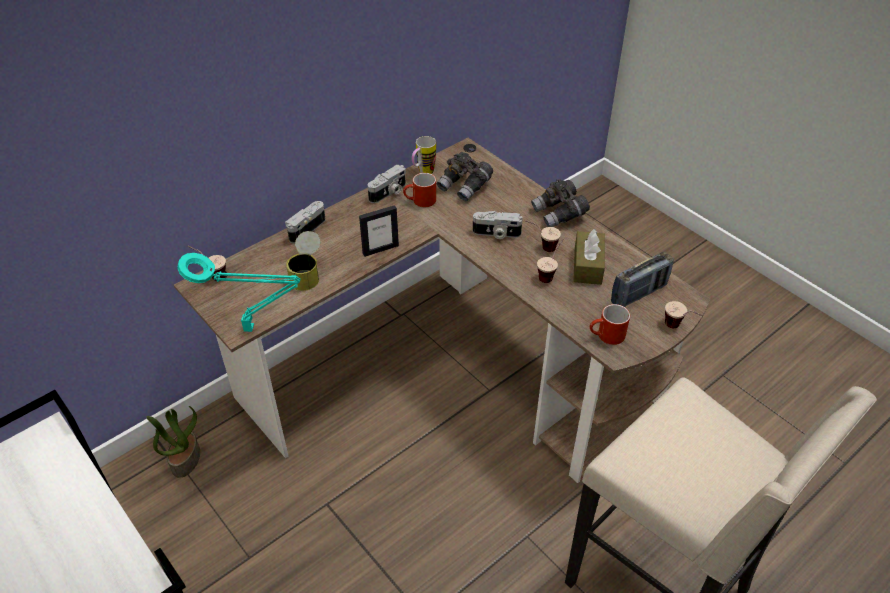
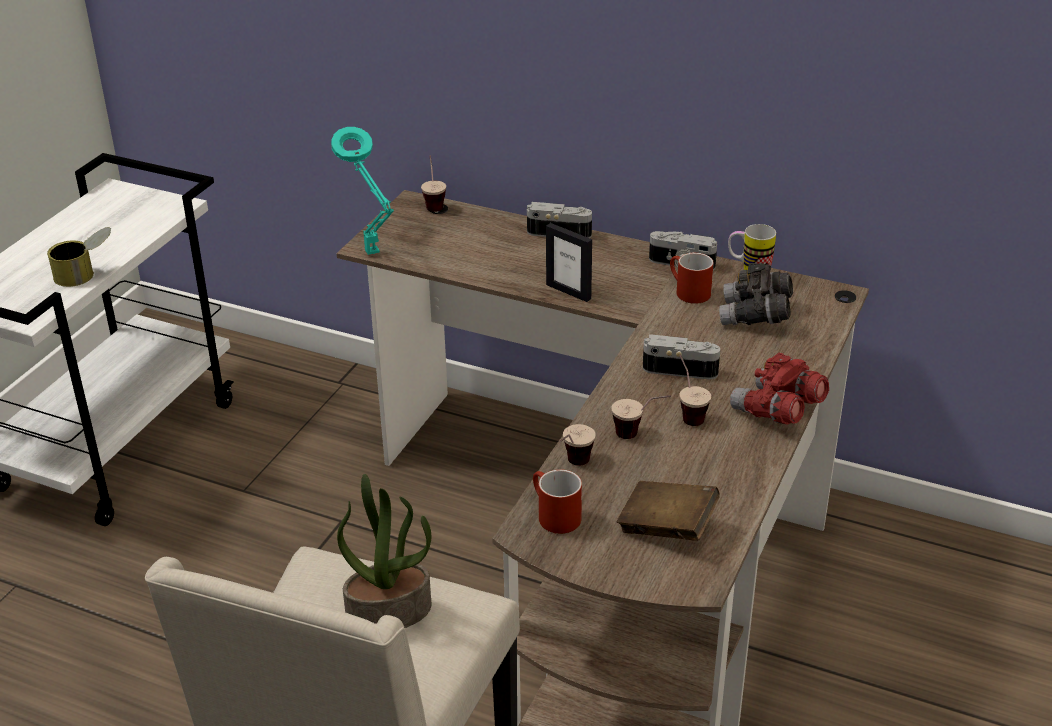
camera: 65 degrees right, 10 degrees down
(185, 459) = (340, 395): potted plant -> potted plant (389, 611)
(307, 273) = (484, 258): can -> can (86, 274)
(496, 234) = (680, 368): camera -> camera turned 120 degrees clockwise
(559, 214) = (777, 411): grey binoculars -> red binoculars
(587, 266) = (686, 464): brown tissue box -> none
(639, 294) = (667, 527): radio -> brown book
(678, 328) = (623, 584): cup -> cup (573, 467)

